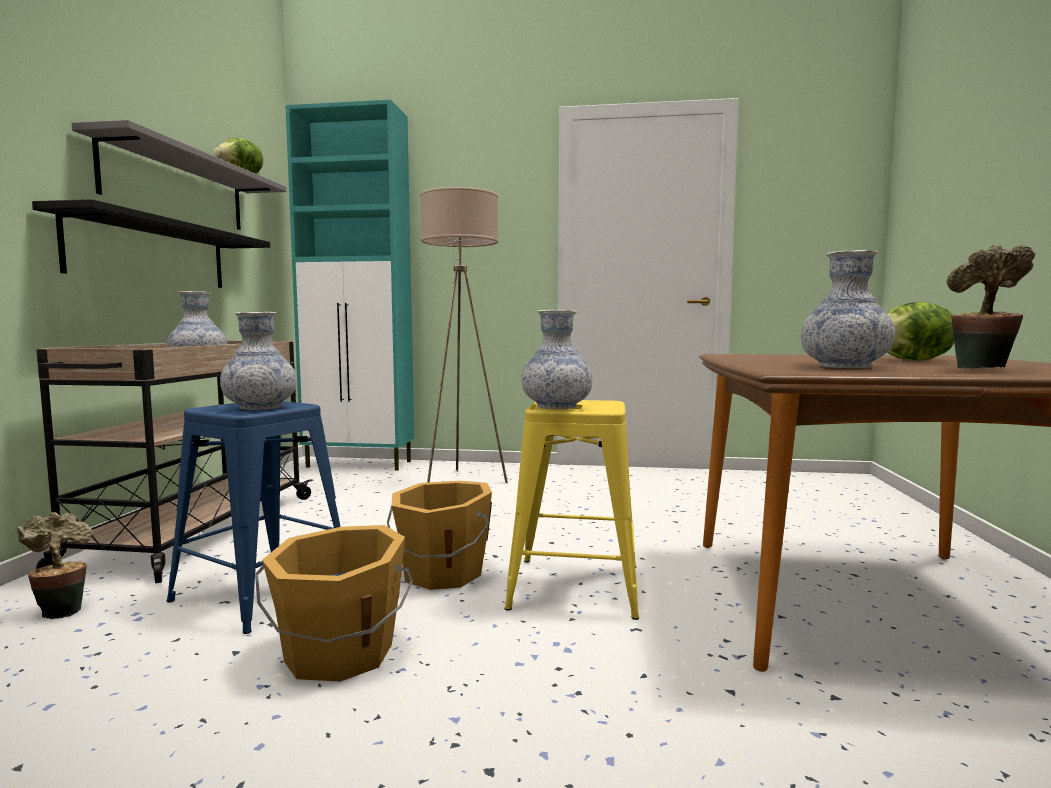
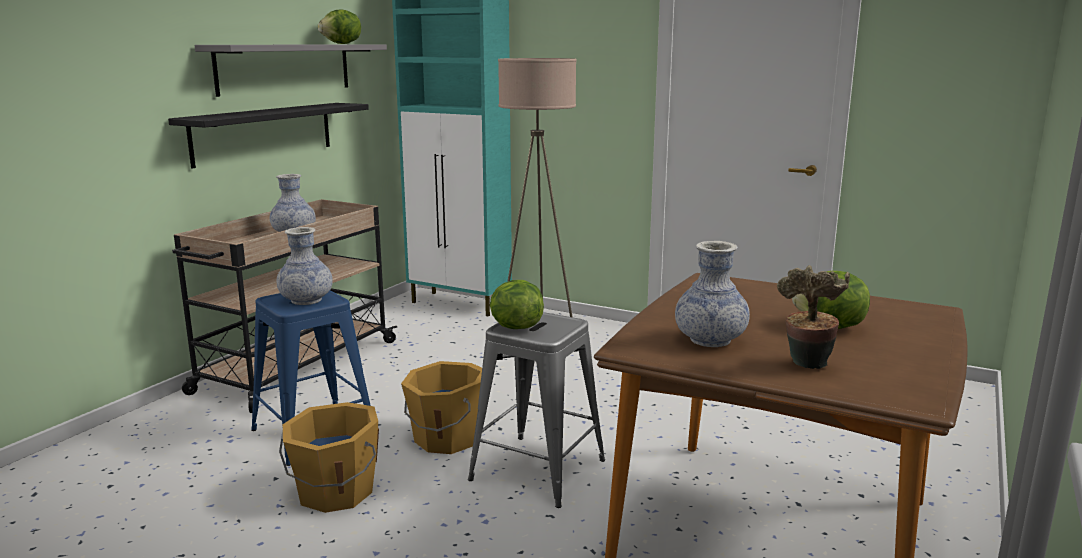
camera: 20 degrees right, 10 degrees up
(61, 611) = (189, 426): potted plant -> none
(556, 407) = (515, 327): vase -> lettuce
(575, 587) = (538, 470): yellow stool -> grey stool

